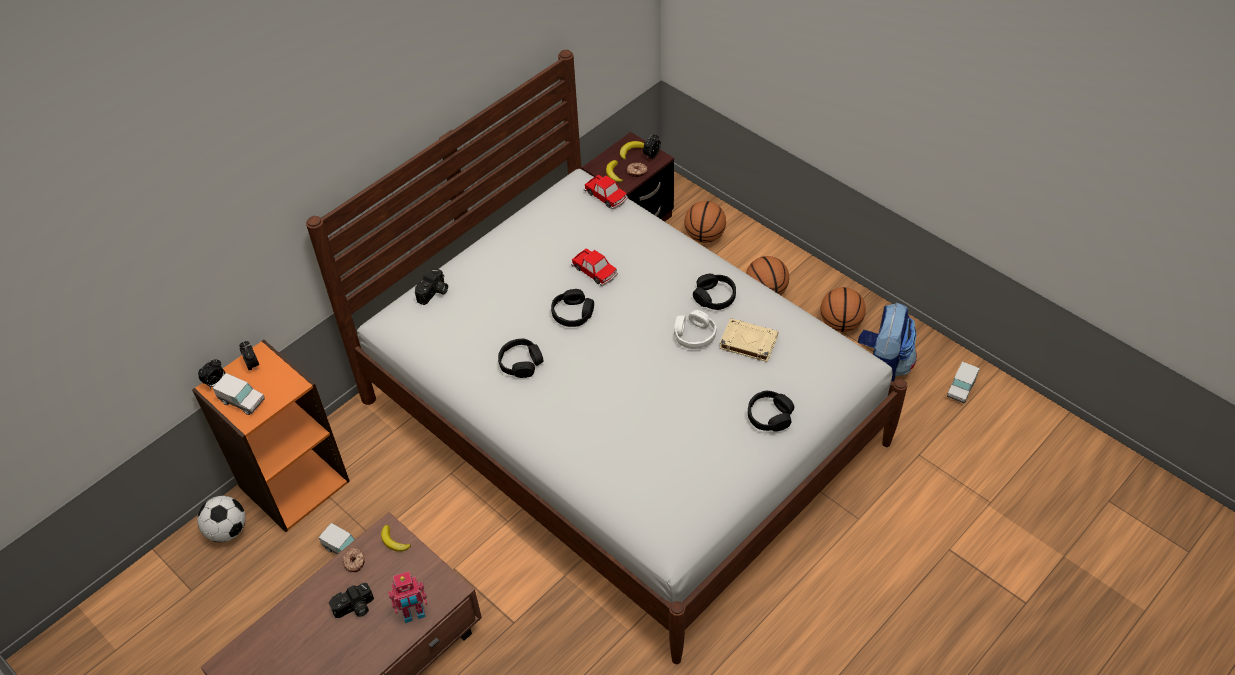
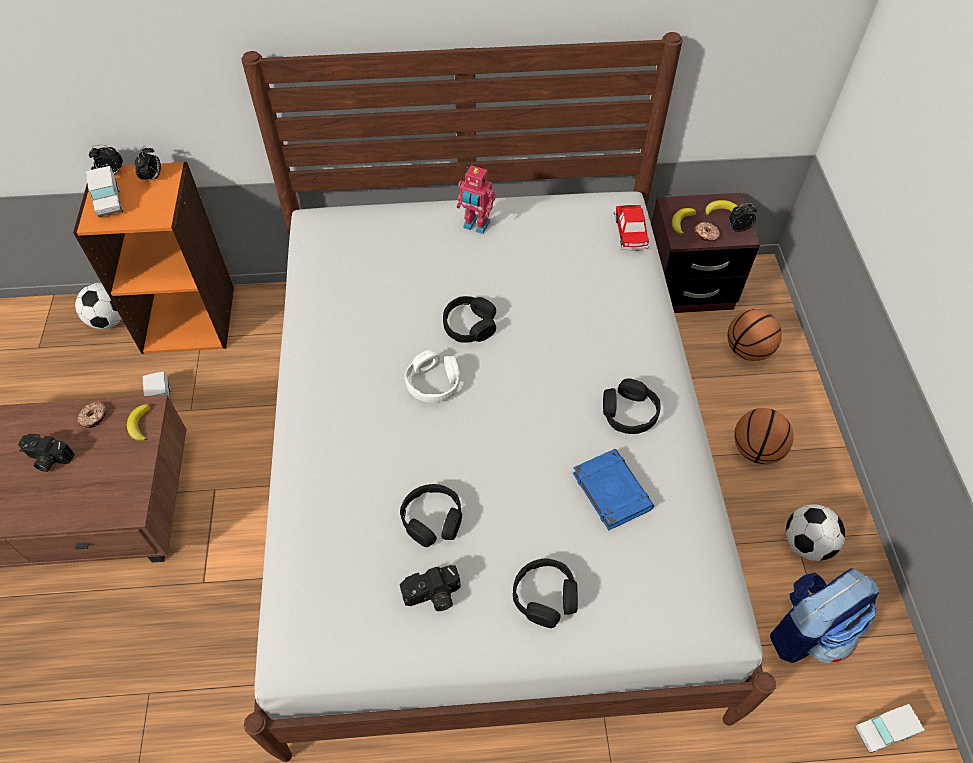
camera: 40 degrees right, 5 degrees up
(413, 613) = (78, 505): toy robot -> toy robot (476, 226)
(434, 293) = (376, 219): camera -> camera (433, 596)
(521, 363) = (370, 338): black headphones -> black headphones (432, 519)
(594, 271) = (536, 298): toy car -> none
(694, 335) = (562, 438): white headphones -> white headphones (433, 383)
(747, 342) = (610, 491): beige book -> blue book
(840, 324) = (806, 544): basketball -> football

